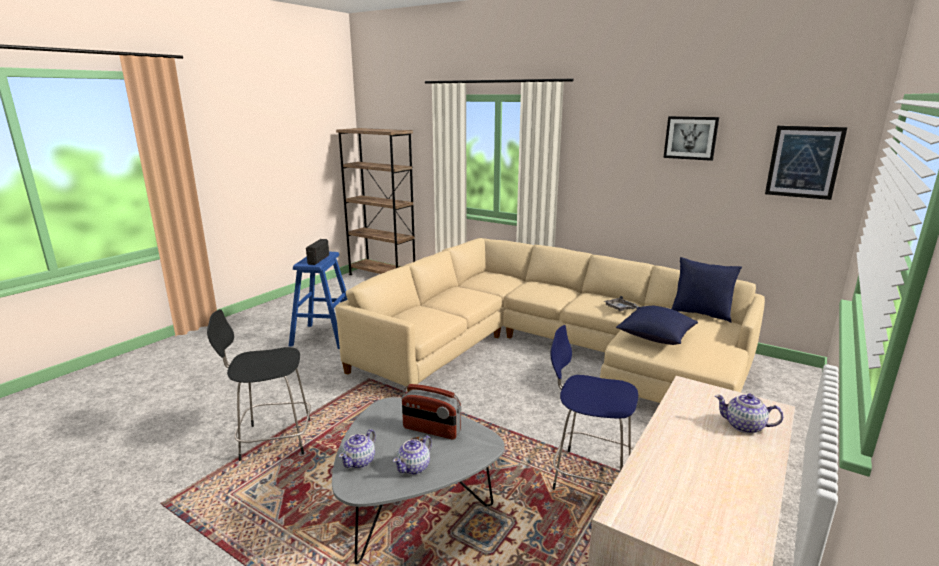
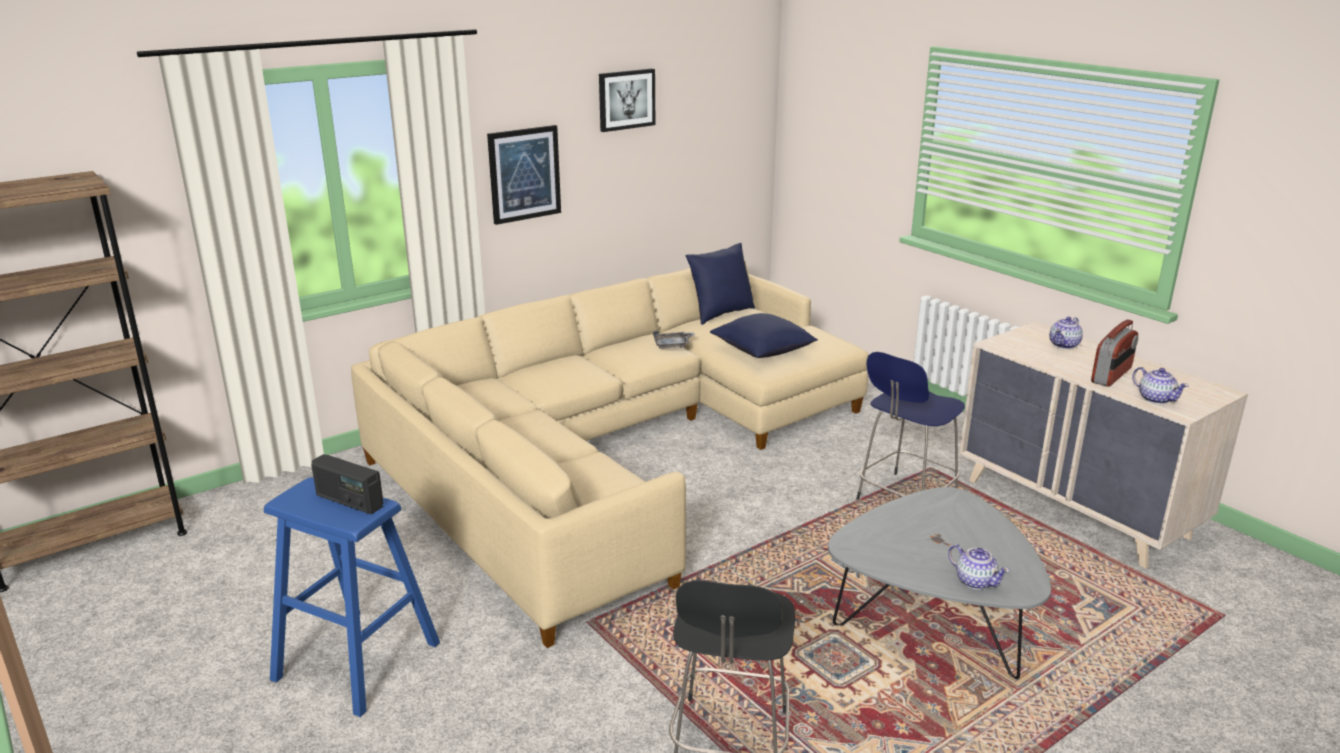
camera: 70 degrees left, 5 degrees up
(414, 467) = (991, 546): teapot -> teapot (1155, 399)
(431, 430) = (919, 525): radio -> radio (1112, 375)
(804, 162) = (730, 109): picture -> picture (524, 174)

